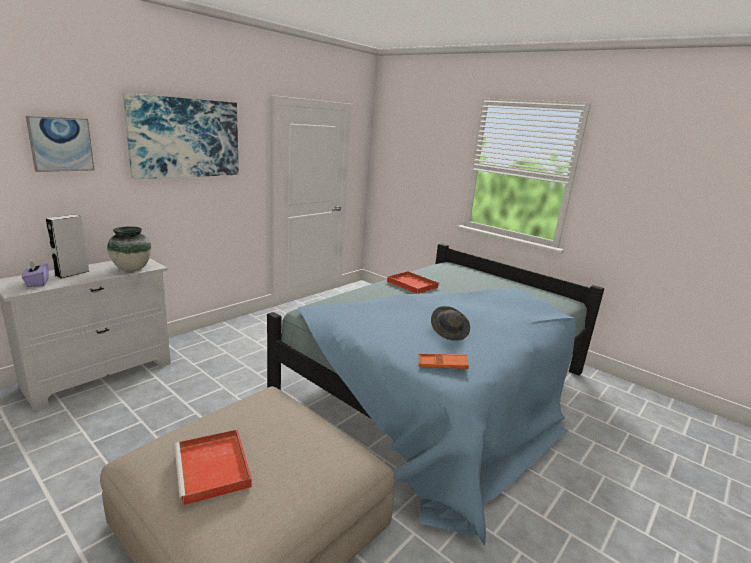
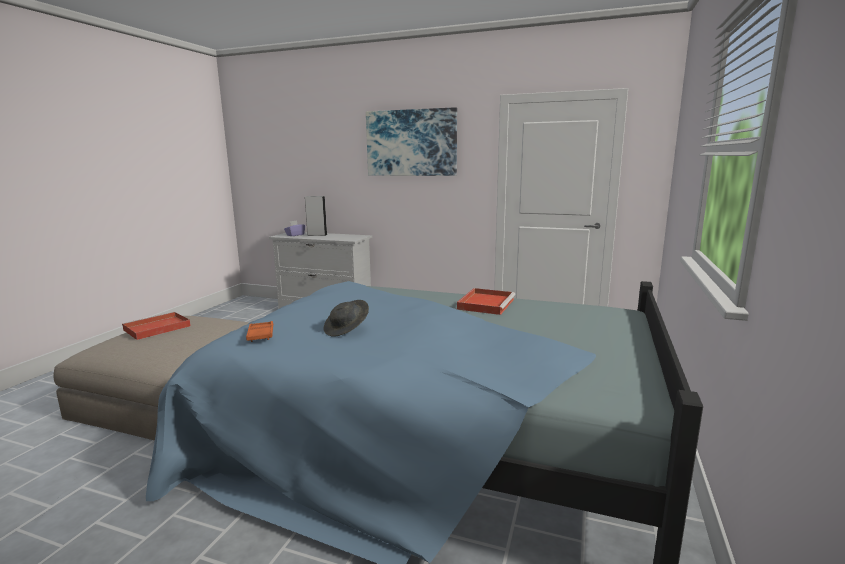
camera: 70 degrees right, 5 degrees down
(61, 144) = (331, 150): picture -> none
(132, 268) = (341, 238): vase -> none

